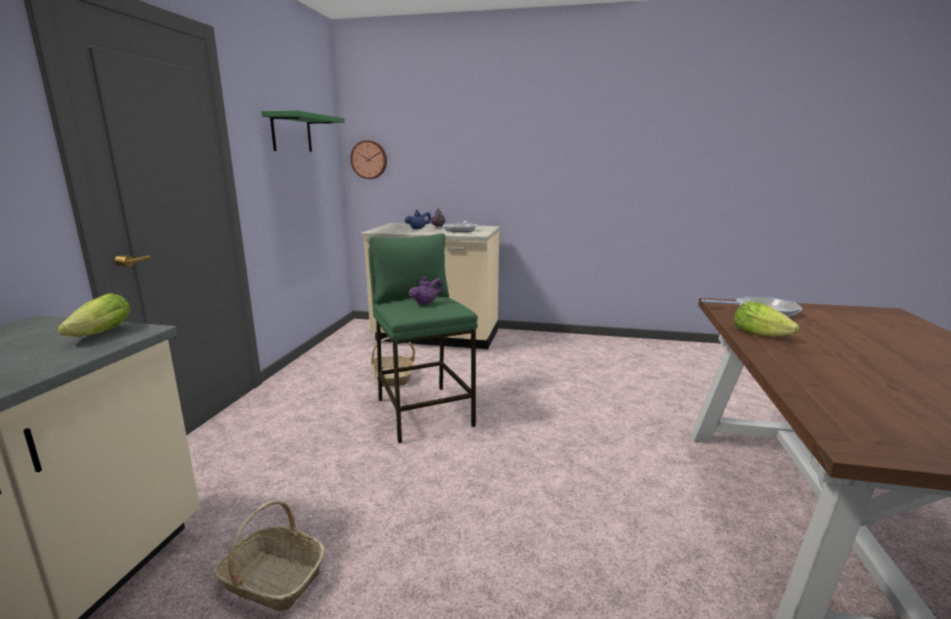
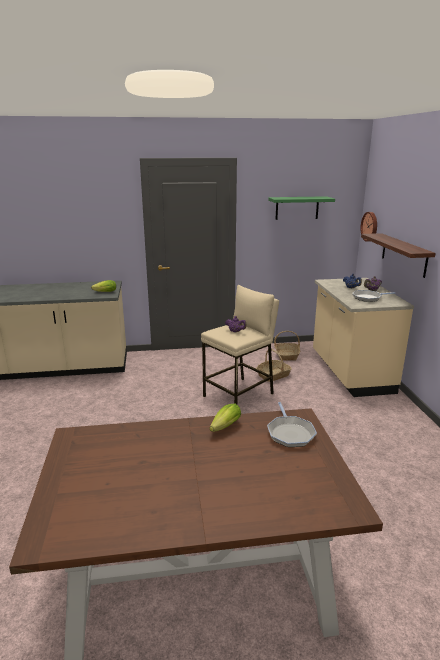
camera: 70 degrees right, 5 degrees up
(272, 580) = (104, 396): basket -> basket (287, 355)
(424, 412) = (239, 395): green stool -> beige stool
(456, 178) = (404, 254): none -> shelf

